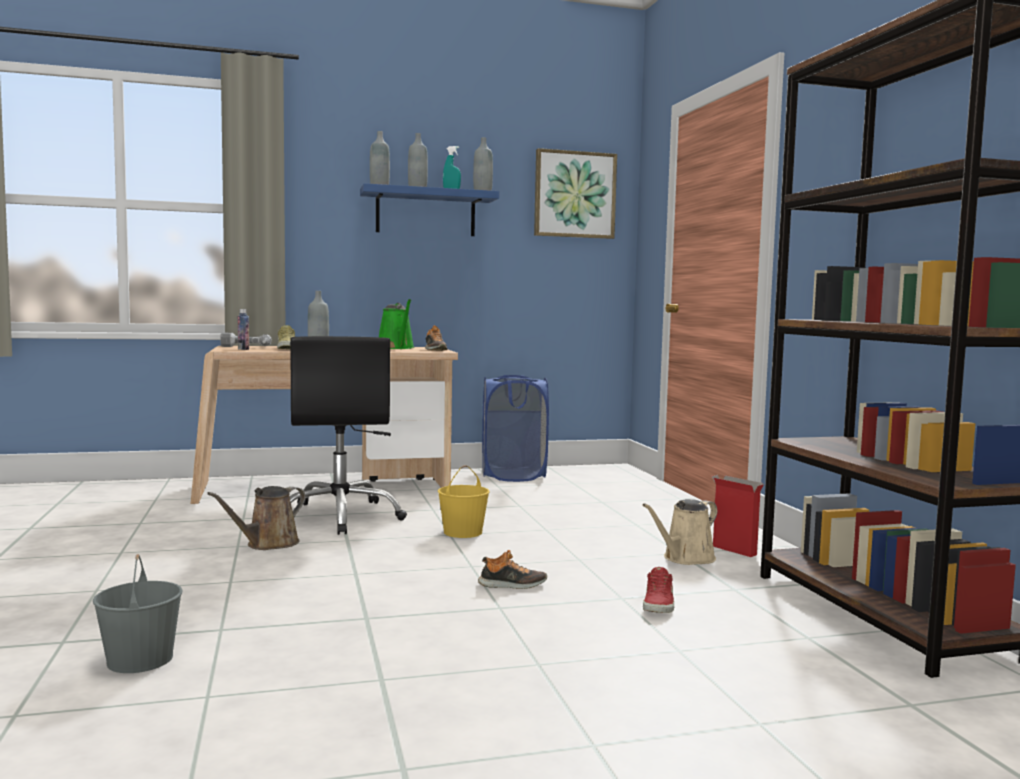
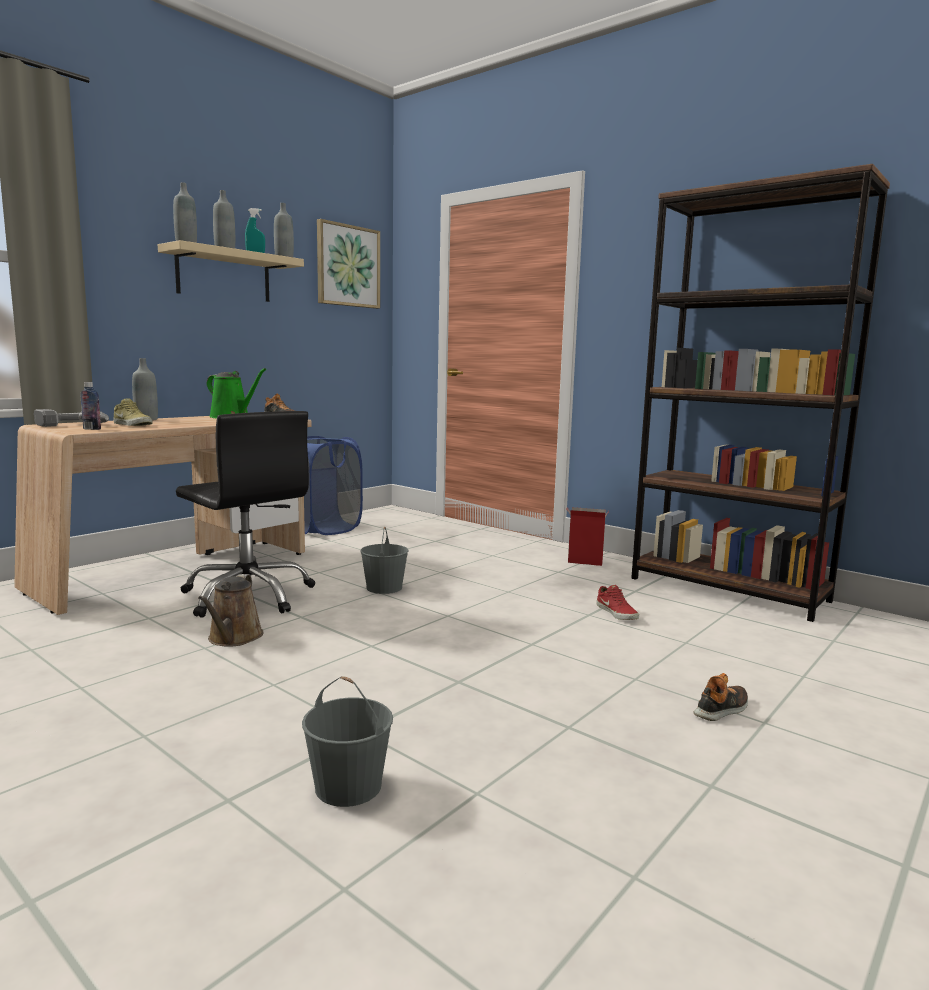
camera: 35 degrees left, 5 degrees up
(425, 213) = (224, 275): blue shelf -> beige shelf
(463, 532) = (384, 587): yellow bucket -> grey bucket
(512, 585) = (506, 623): shoe -> shoe (722, 709)
(685, 558) = (570, 575): beige watering can -> none

